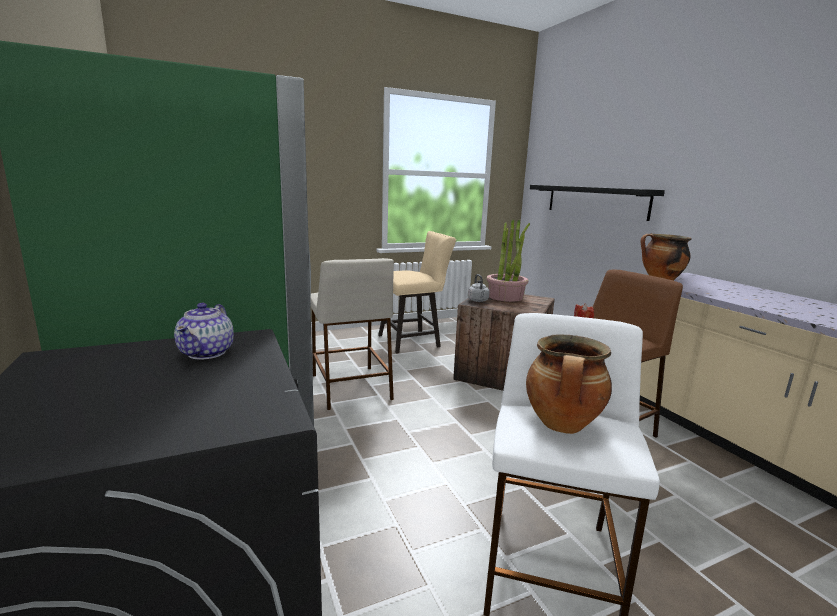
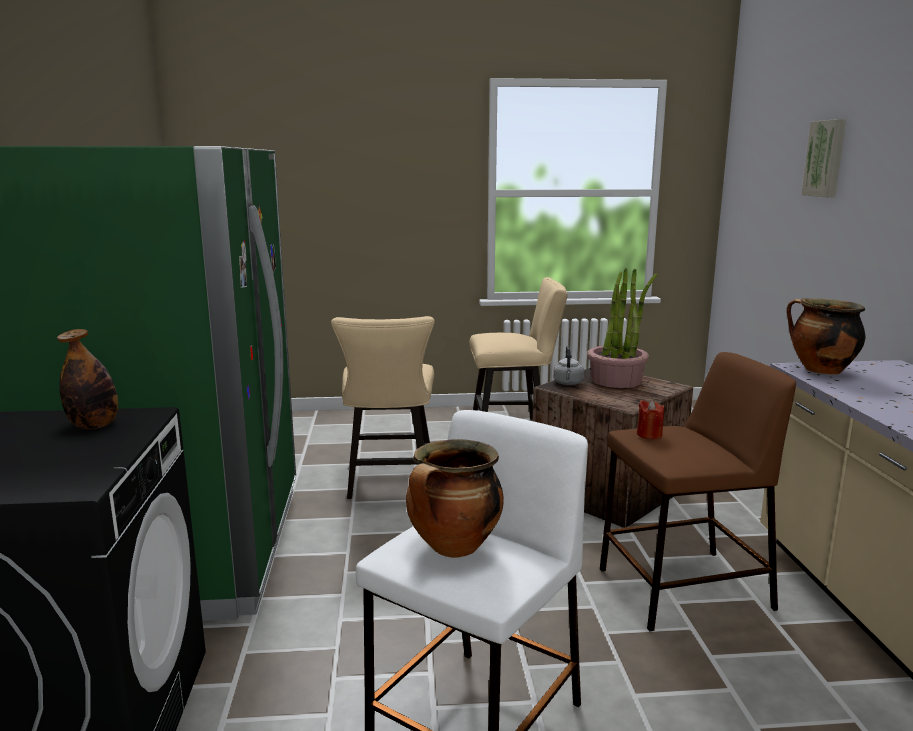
camera: 20 degrees right, 0 degrees up
(207, 352) = (94, 426): teapot -> bottle
(350, 386) = (389, 484): beige stool -> beige chair
(595, 201) = (799, 235): black shelf -> none
(616, 151) = (826, 158): none -> picture

